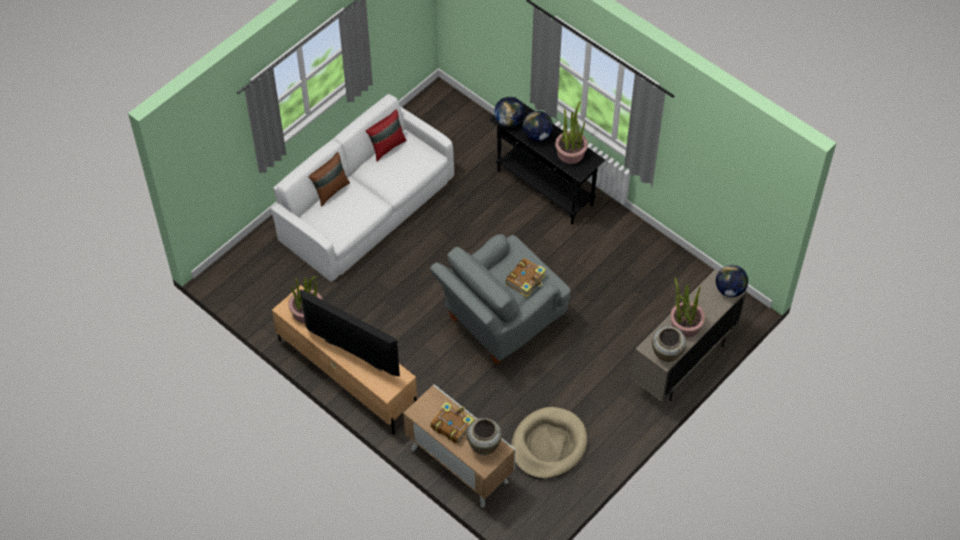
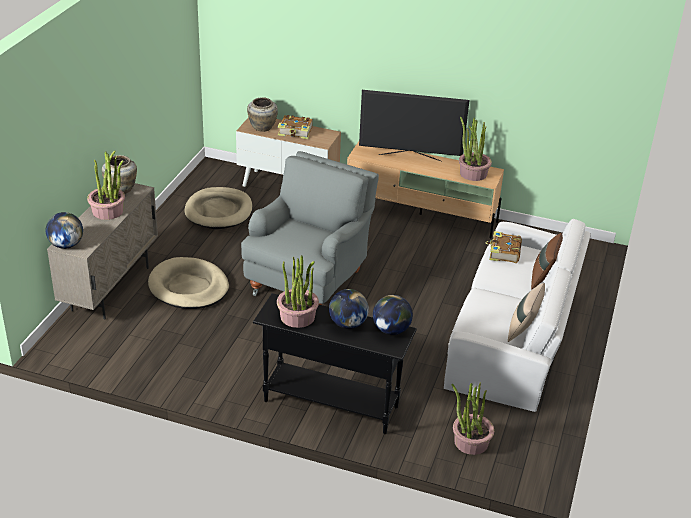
camera: 155 degrees right, 20 degrees down
(387, 147) = (523, 330): red pillow -> beige pillow
(463, 128) = (470, 442): none -> potted plant
(526, 280) = (289, 234): book -> book (503, 253)
(613, 343) = (189, 287): none -> beige dog bed

